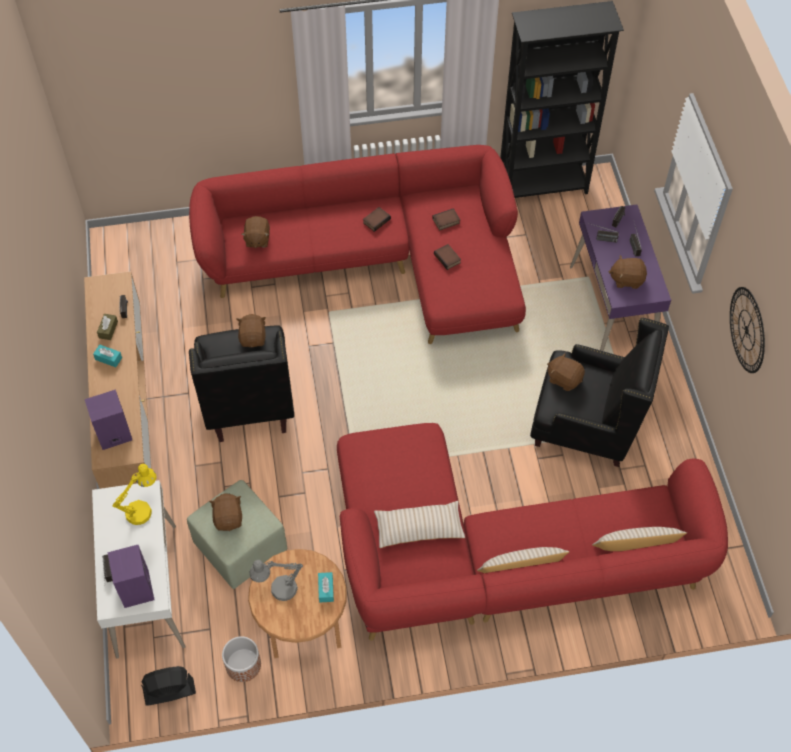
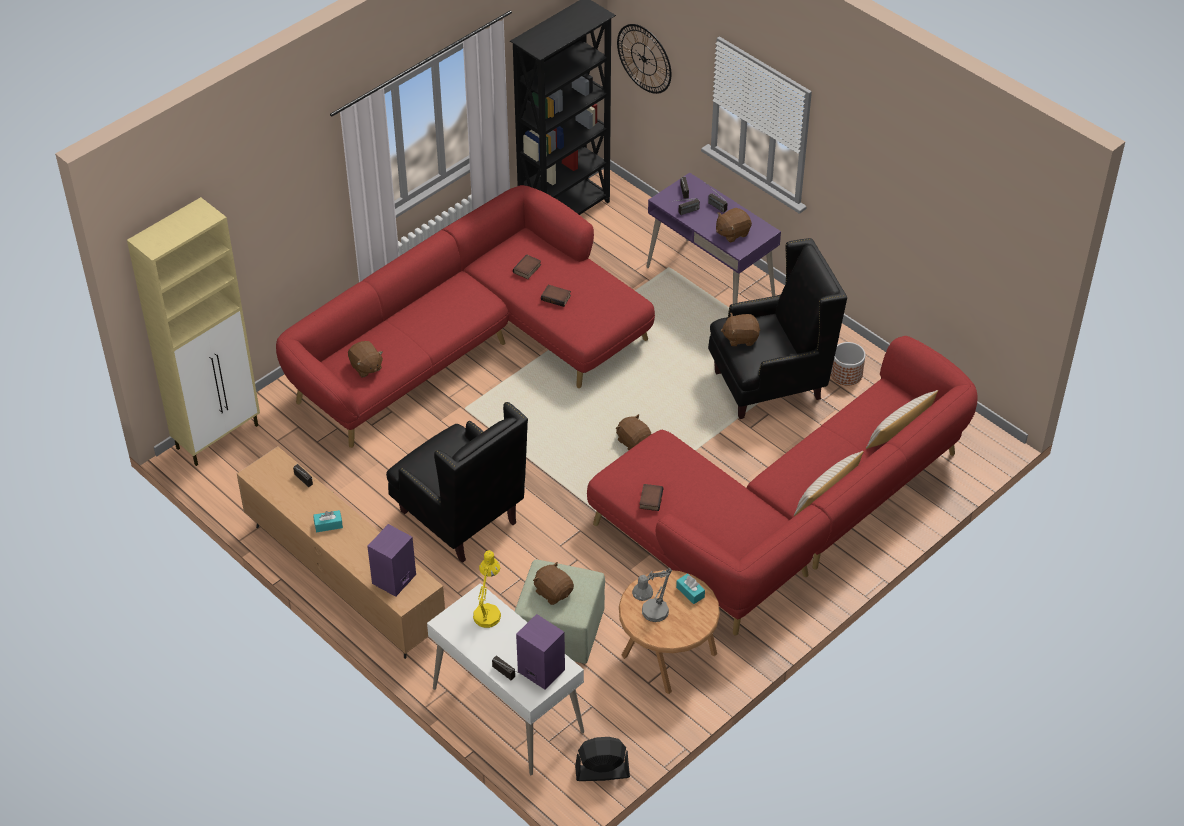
camera: 35 degrees left, 10 degrees down
(108, 329) = (304, 502): brown tissue box -> none
(140, 235) = (218, 436): none -> beige cabinet
(169, 692) = (602, 772): black fan -> black fan turned 45 degrees clockwise
(243, 665) = (647, 715): planter -> planter (846, 374)
(253, 338) = (444, 442): brown plush toy -> brown plush toy (633, 441)
(376, 220) = (462, 299): book -> book (650, 499)
(419, 528) = (721, 510): beige pillow -> none
(747, 330) = (885, 202): wall clock -> wall clock (644, 58)

